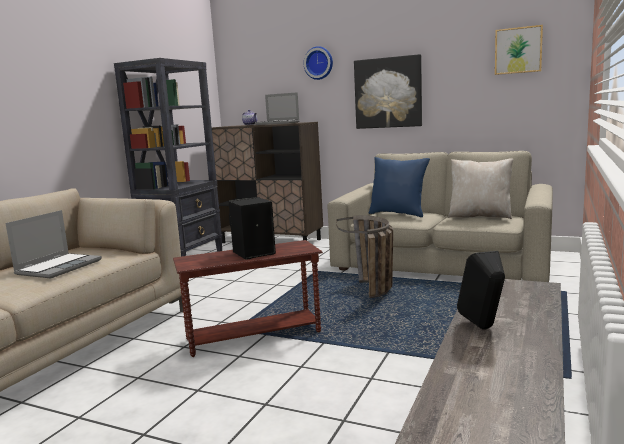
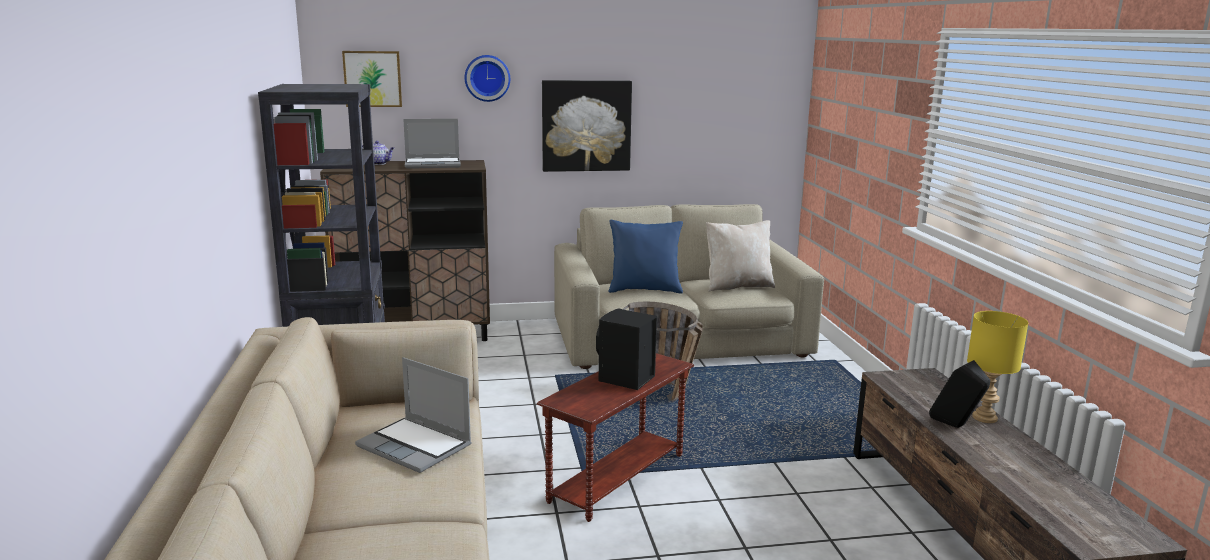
camera: 35 degrees left, 5 degrees up
(59, 267) = (416, 446): laptop -> laptop turned 135 degrees clockwise
(518, 50) = (740, 87): picture -> picture (373, 78)
(533, 327) = (983, 418): none -> yellow table lamp

